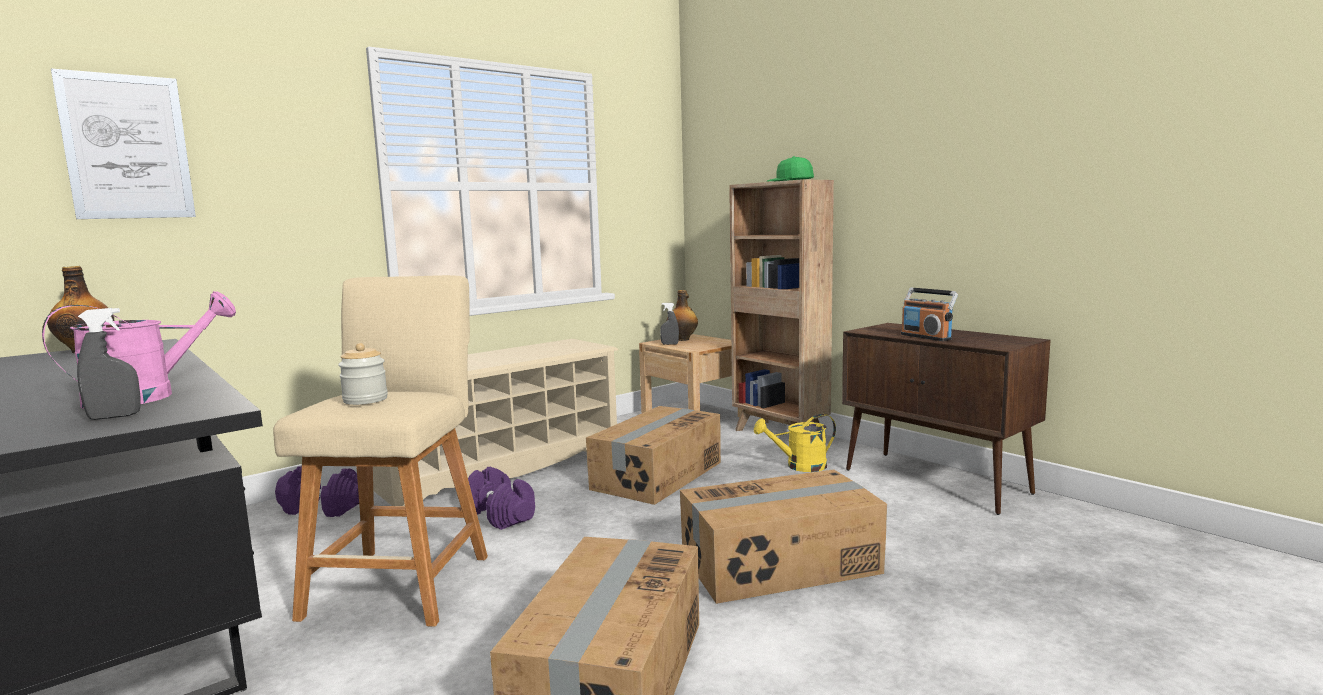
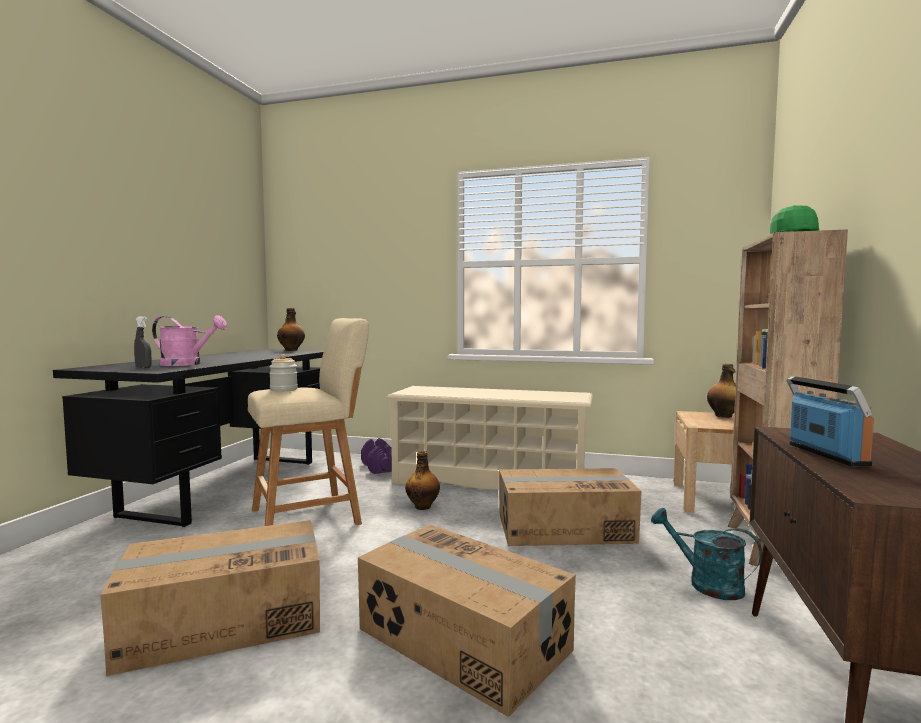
camera: 55 degrees right, 5 degrees down
(127, 147) = (333, 248): picture -> none
(500, 515) = (423, 506): purple dumbbell -> bottle
(669, 344) = (696, 417): grey spray bottle -> none
(799, 466) = (706, 583): yellow watering can -> turquoise watering can
(926, 337) = (826, 455): radio -> radio turned 150 degrees clockwise

